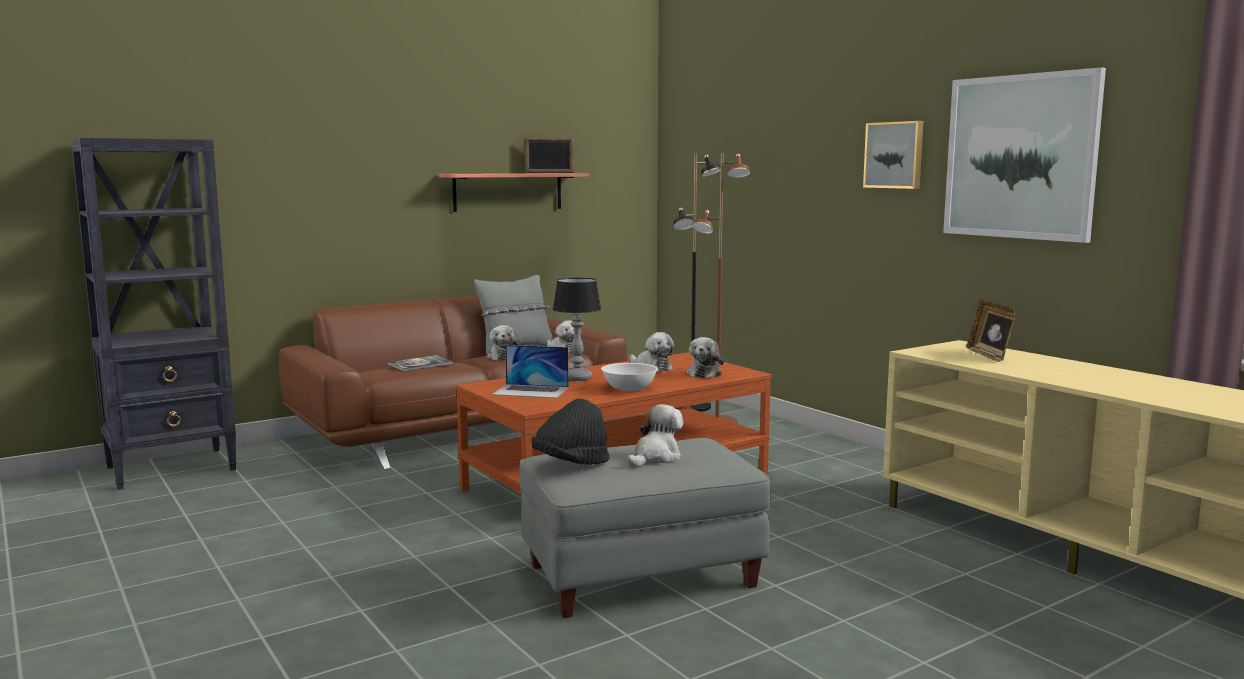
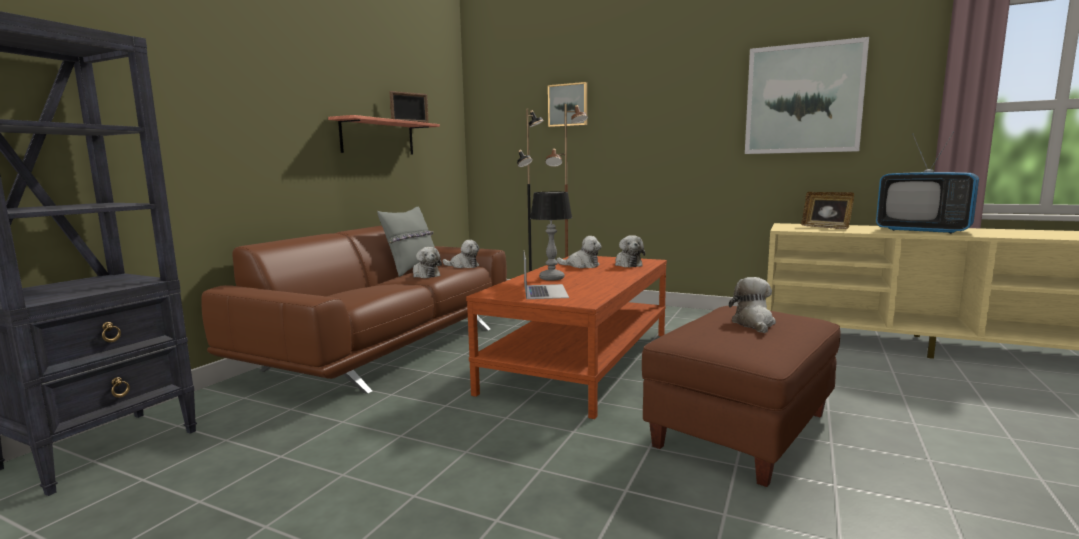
camera: 30 degrees left, 0 degrees up
(420, 364) = (369, 288): book -> none
(531, 391) = (545, 291): laptop -> laptop turned 75 degrees counterclockwise
(571, 464) = (717, 341): black hat -> none
(629, 388) = (610, 279): white bowl -> none
(641, 577) = (743, 430): grey ottoman -> brown ottoman
(895, 155) = (697, 103): picture -> picture (568, 105)
(1100, 379) = (922, 231): none -> television

